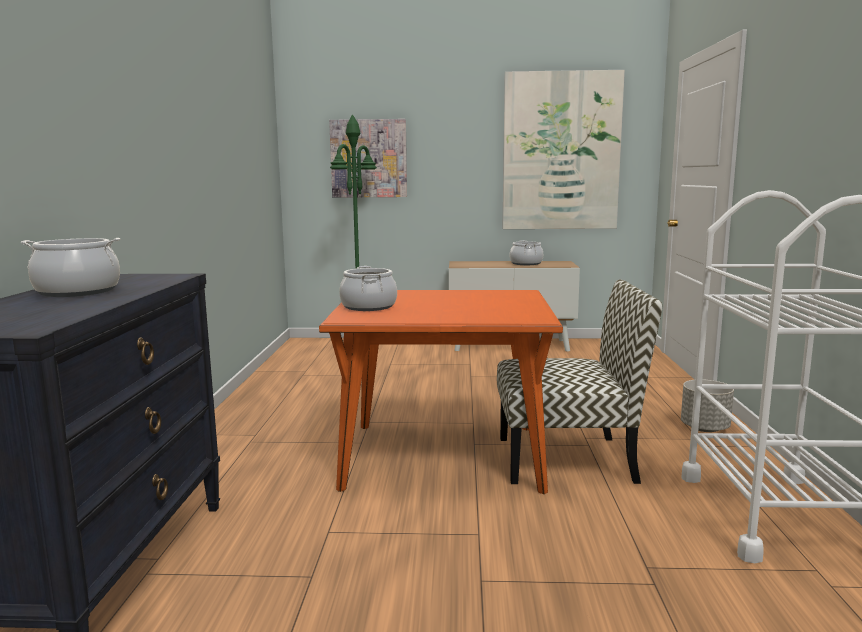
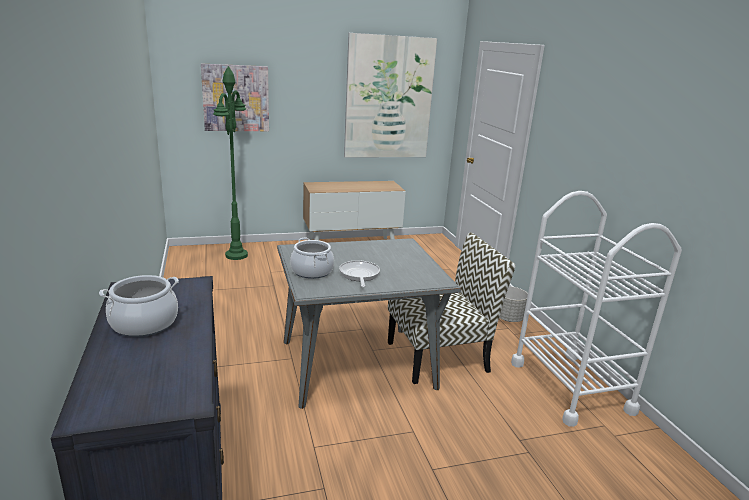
camera: 20 degrees left, 10 degrees up
(427, 311) = (359, 275): none -> frying pan
(442, 456) = (356, 364): orange dining table -> grey dining table
(526, 263) = (364, 185): cooking pot -> none

